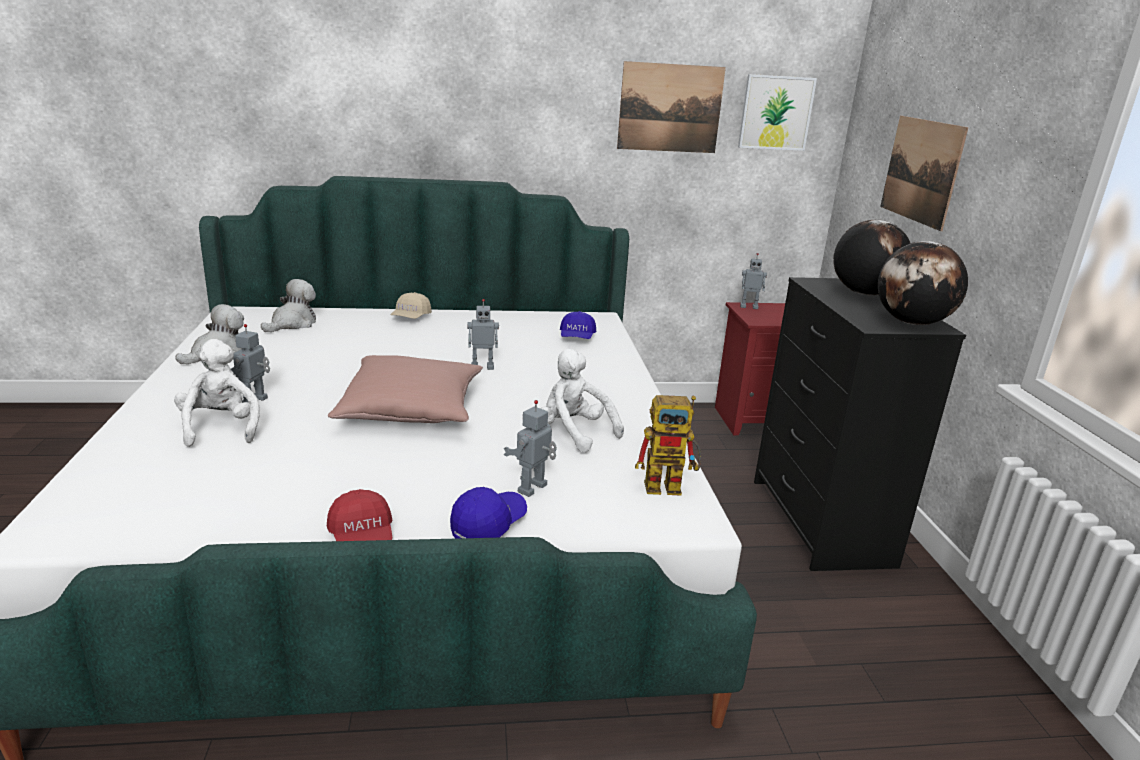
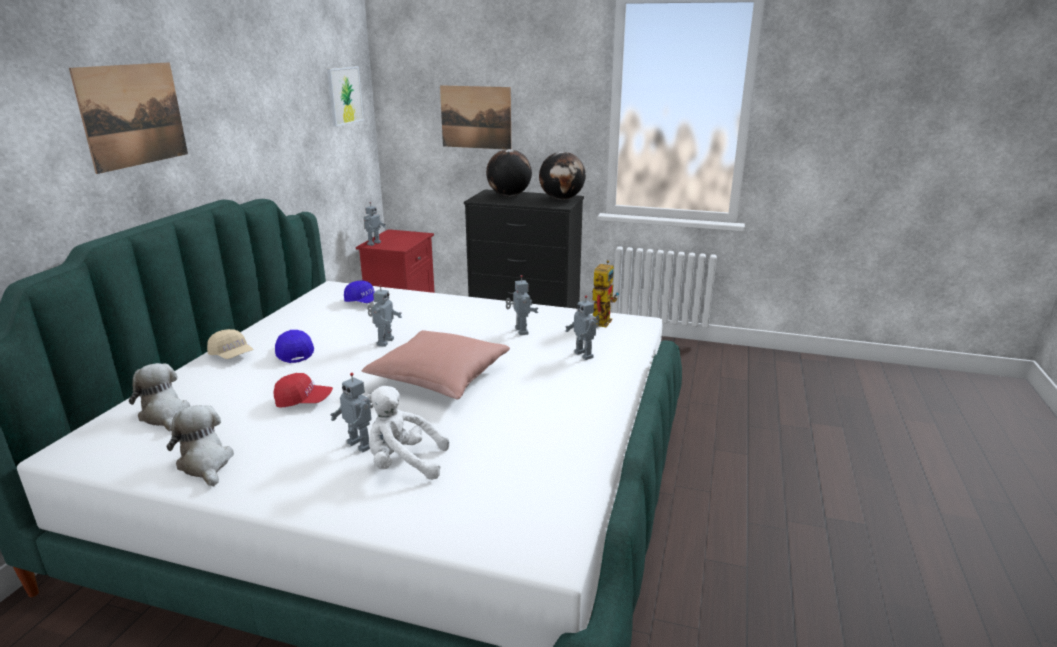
camera: 65 degrees left, 0 degrees up
(362, 537) = (615, 414): red cap -> red cap (304, 401)
(488, 525) = (619, 374): blue cap -> blue cap (294, 352)
(574, 433) = (520, 331): white plush toy -> toy robot
(670, 108) = (295, 104): picture -> picture (133, 115)

